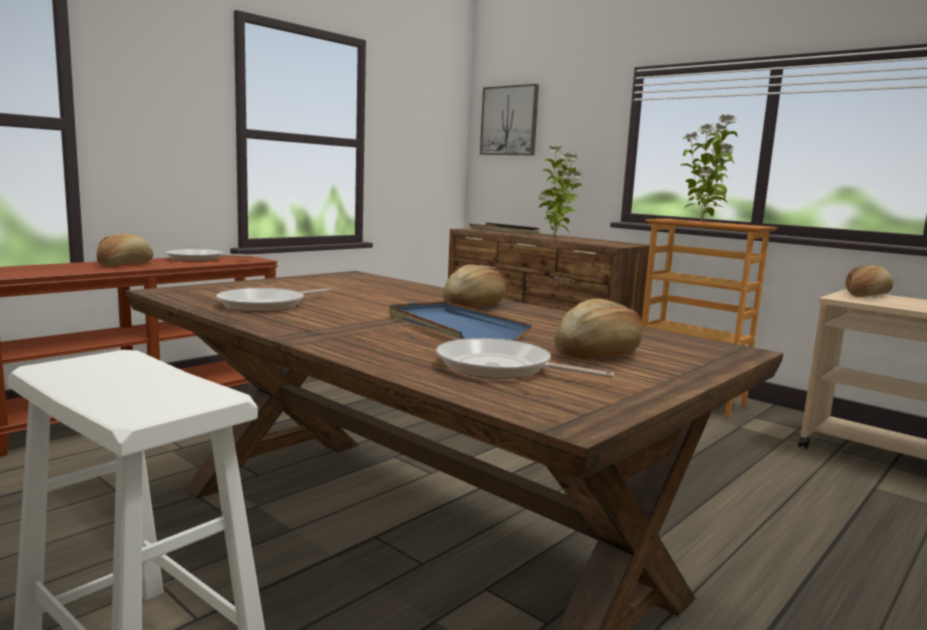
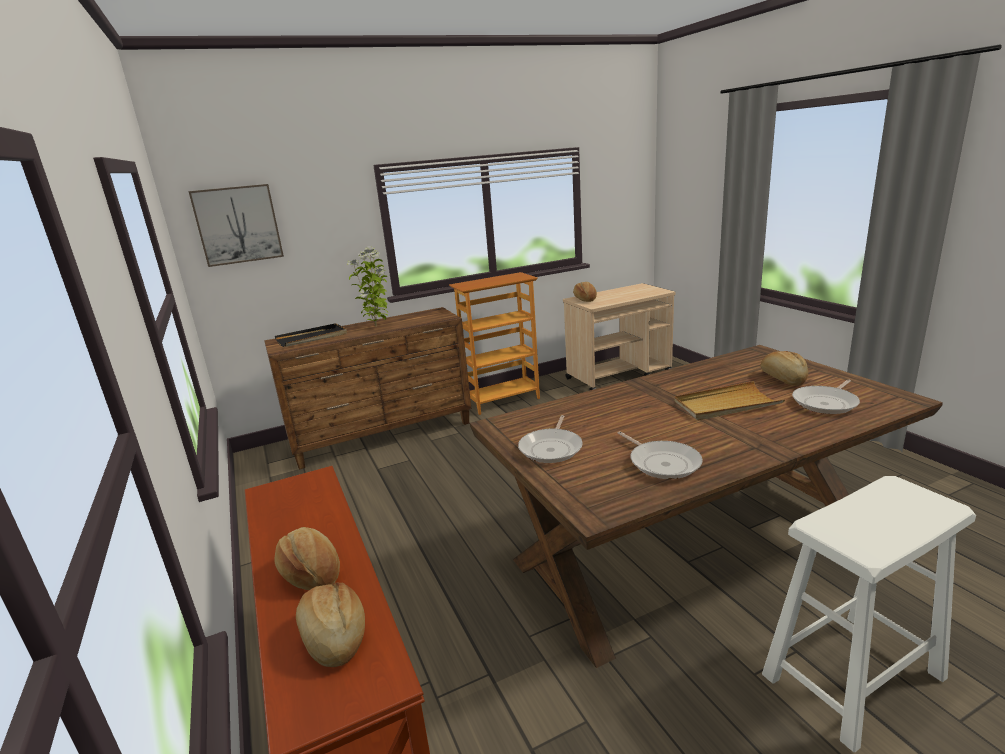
camera: 65 degrees left, 10 degrees up
(199, 259) = (289, 516): frying pan -> frying pan (552, 448)
(453, 327) = (726, 404): blue tray -> beige tray
(474, 305) = (650, 392): bread -> bread (333, 637)
(702, 222) = (488, 281): potted plant -> none

